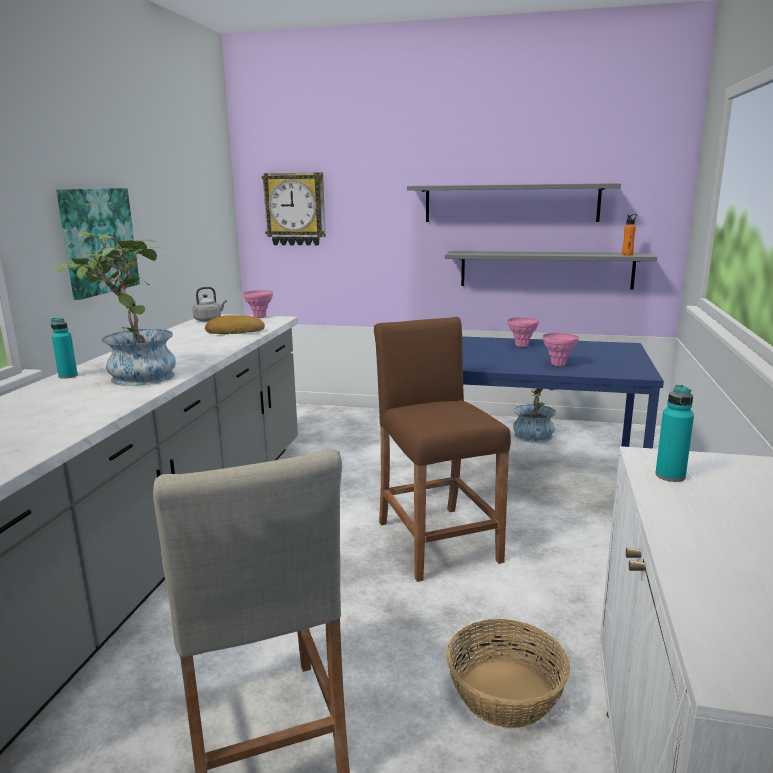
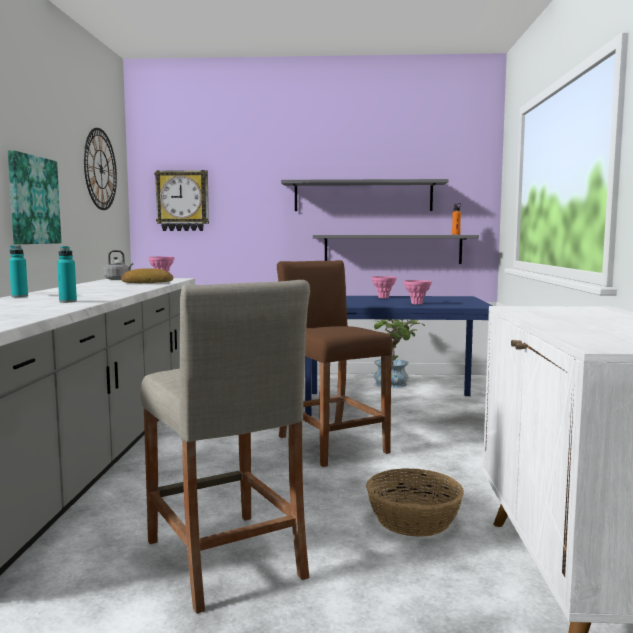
camera: 10 degrees left, 10 degrees down
(133, 376) = (80, 296): potted plant -> none
(193, 181) = (100, 169): none -> wall clock
(670, 476) = (529, 311): turquoise bottle -> turquoise bottle (68, 301)

